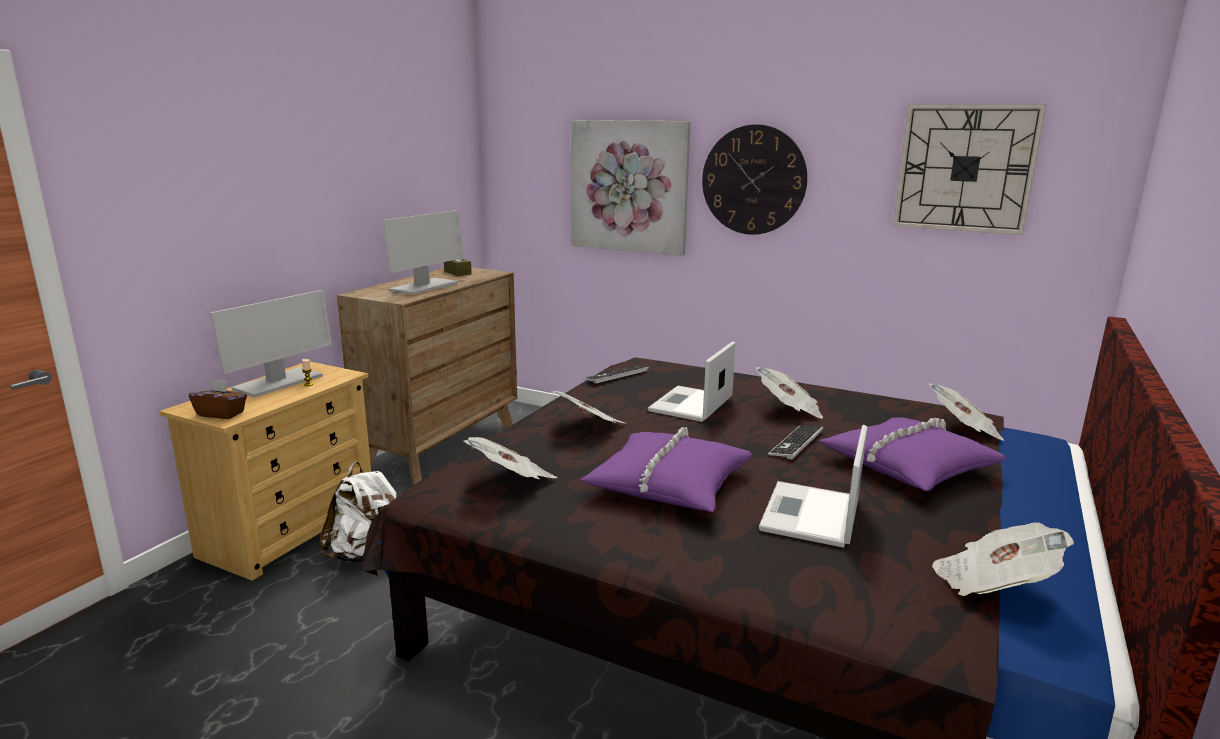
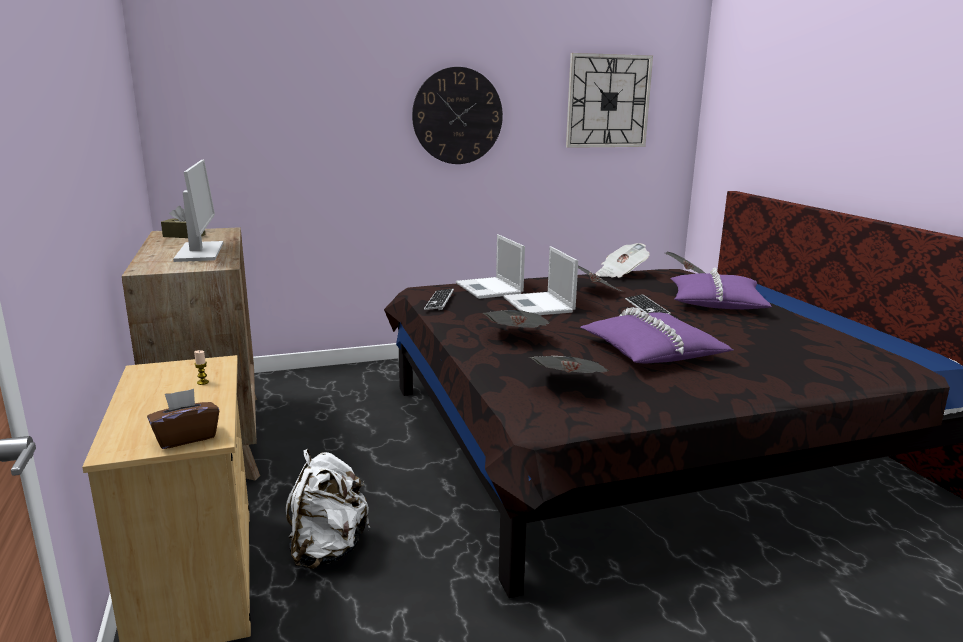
camera: 45 degrees left, 0 degrees up
(278, 383) = (159, 392): monitor -> none
(629, 186) = (336, 127): picture -> none
(810, 516) = (746, 340): laptop -> laptop (489, 289)
(993, 584) = (864, 340): newspaper -> newspaper (620, 274)

